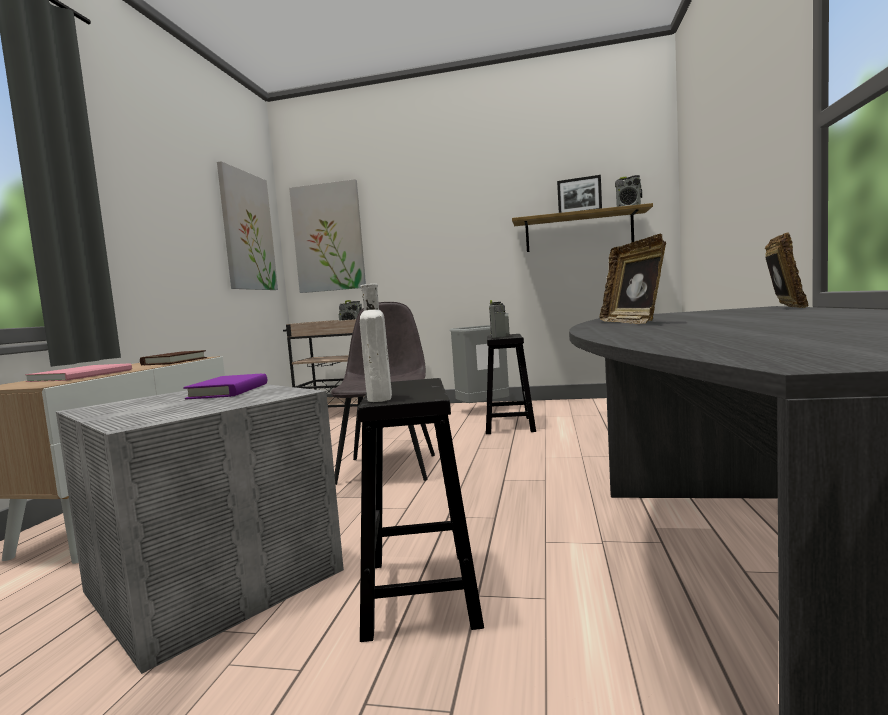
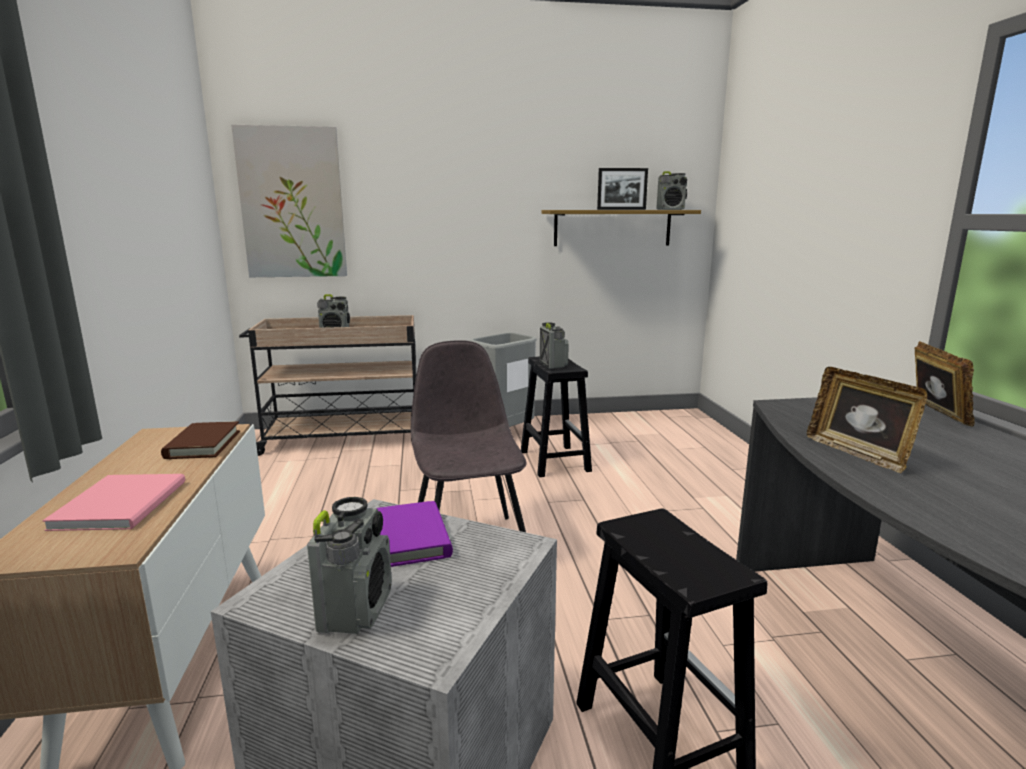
camera: 20 degrees left, 10 degrees up
(131, 410) = (356, 609): none -> radio
(247, 231) = (186, 196): picture -> none
(379, 397) = (678, 573): white bottle -> none

